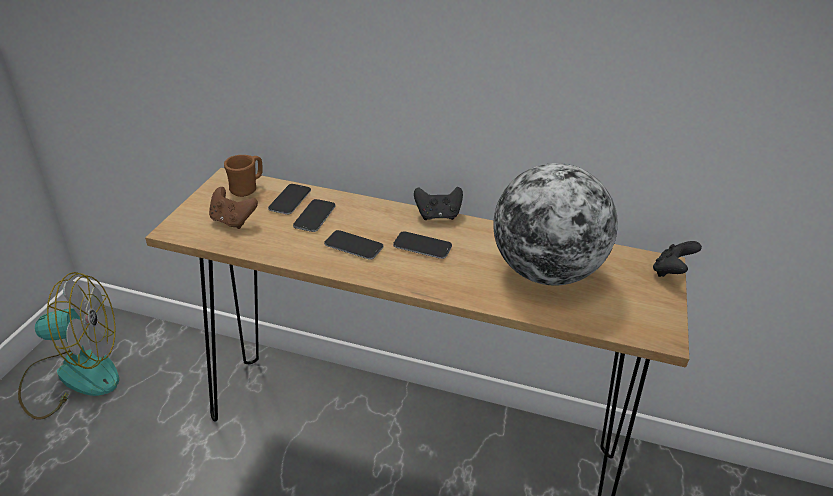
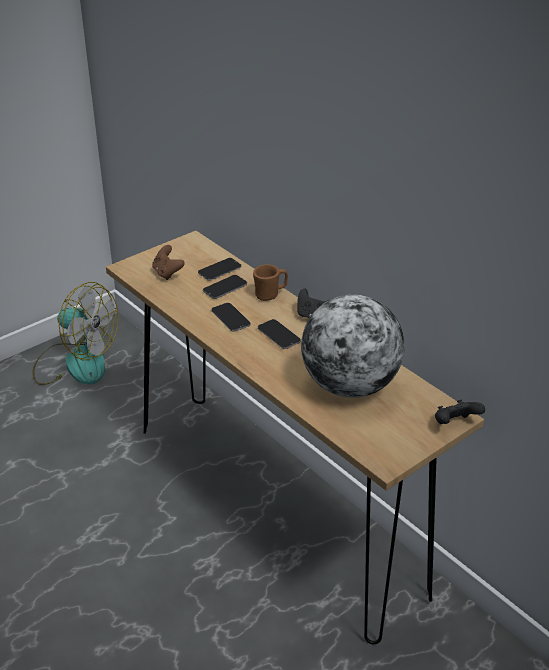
camera: 35 degrees right, 0 degrees up
(247, 189) = (198, 252): brown mug -> brown mug (270, 294)

